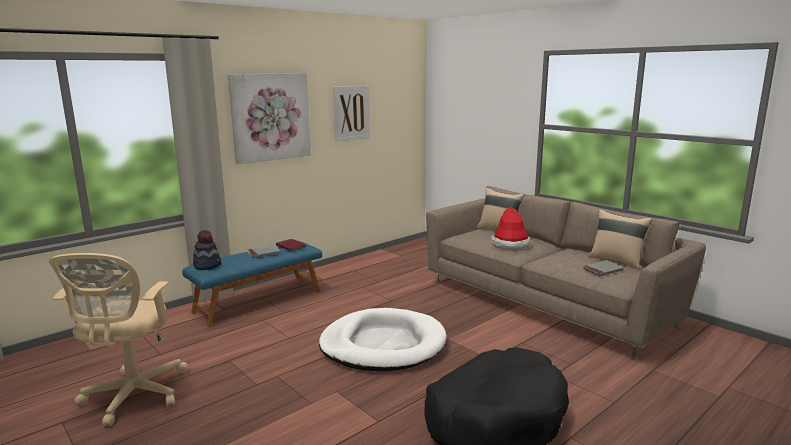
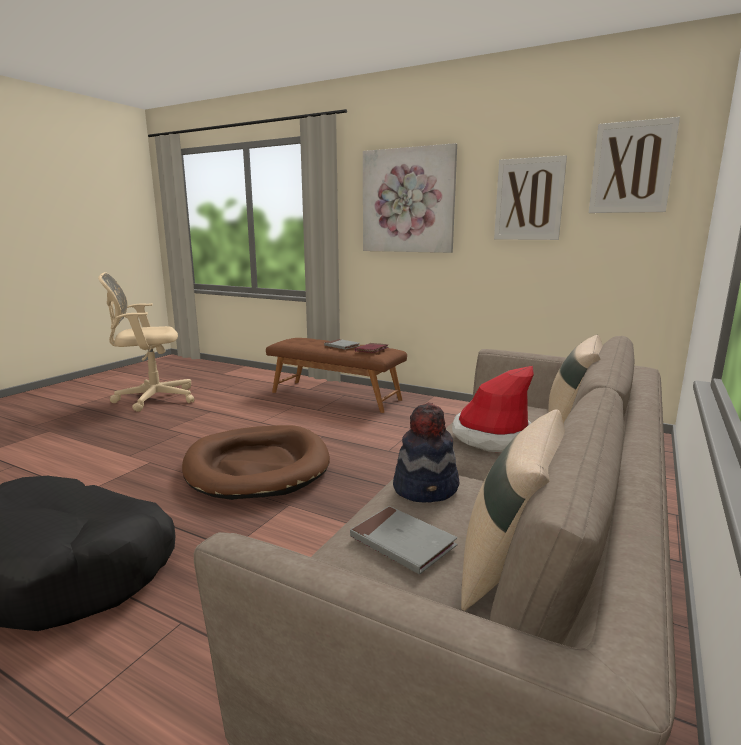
camera: 70 degrees right, 0 degrees up
(207, 265) = (295, 339): hat -> hat (426, 488)
(258, 301) = (336, 395): blue bench -> brown bench
(383, 345) = (257, 466): white dog bed -> brown dog bed
(396, 93) = (631, 167): none -> picture

